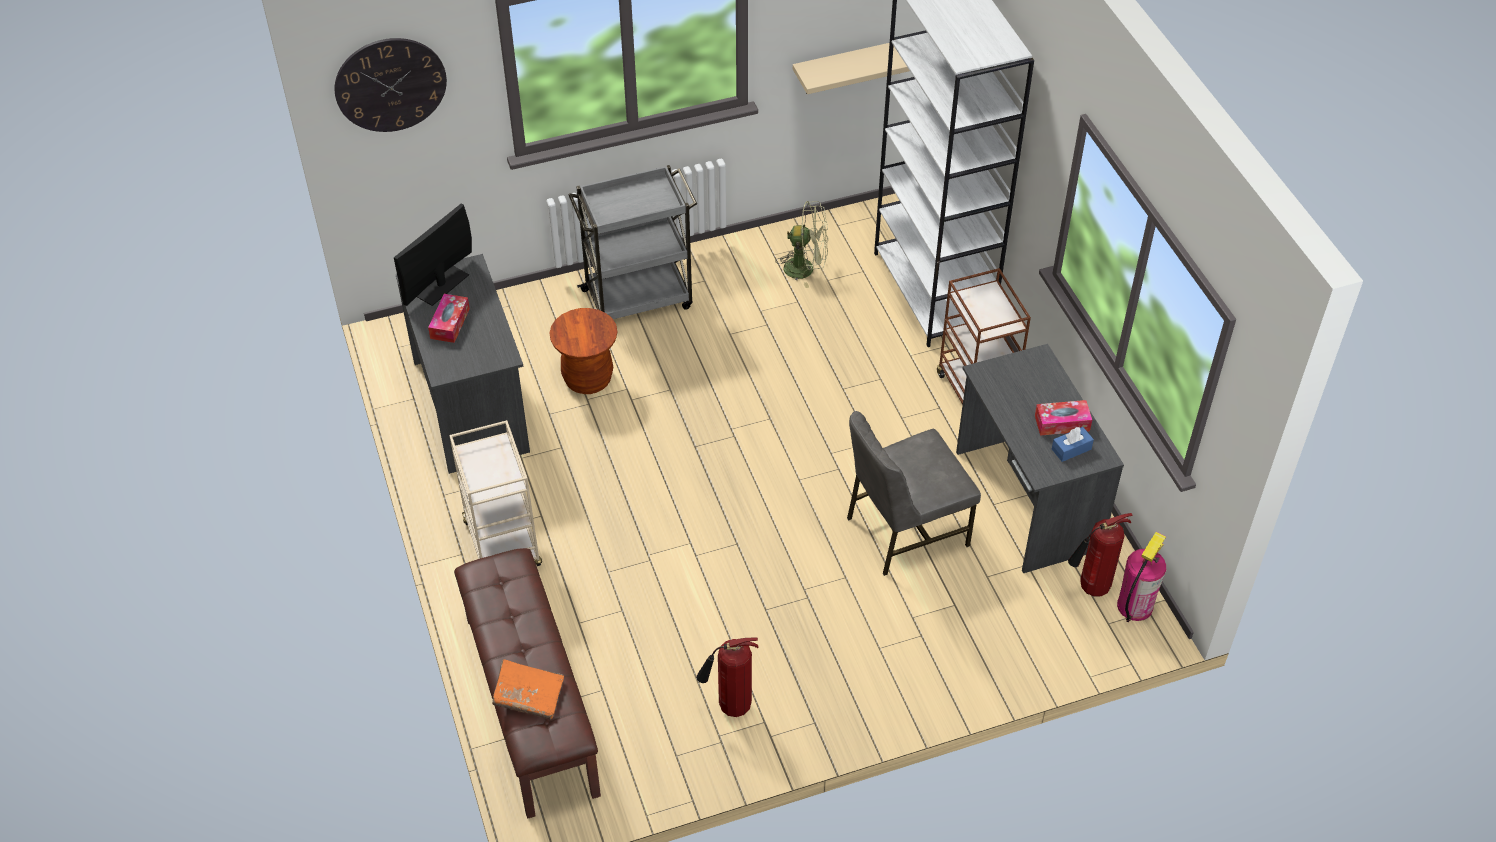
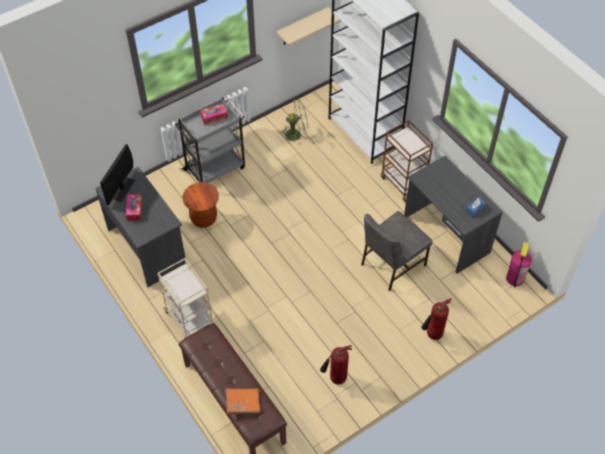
camera: 15 degrees left, 5 degrees up
(390, 84) = (75, 88): wall clock -> none
(1062, 423) = (466, 196): tissue box -> tissue box (214, 117)
(1090, 589) = (491, 274): fire extinguisher -> fire extinguisher (432, 336)

